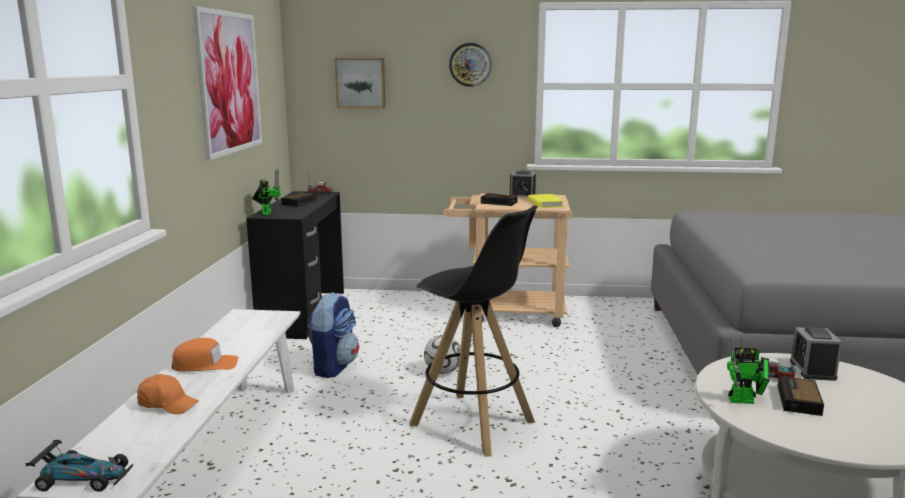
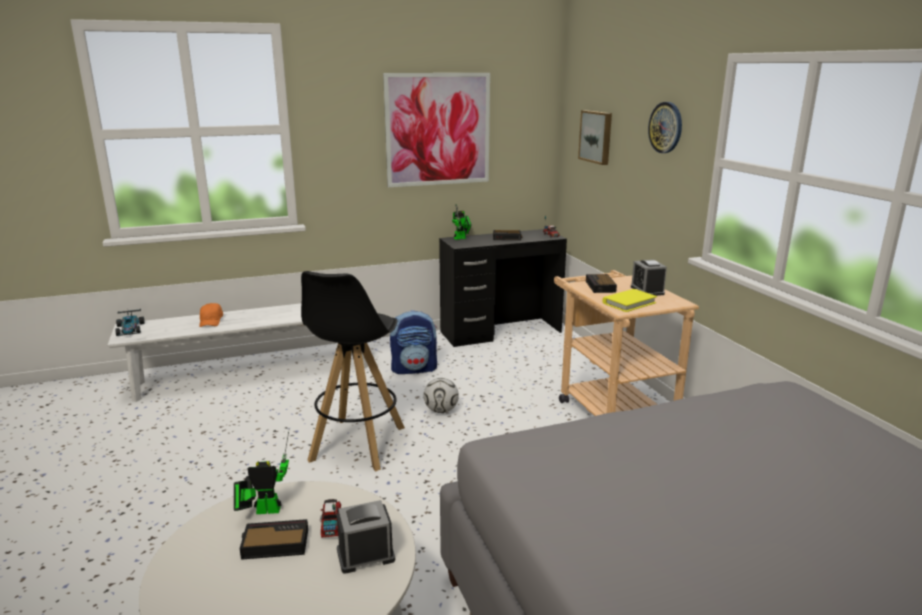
camera: 65 degrees right, 5 degrees up
(205, 364) = (268, 314): orange cap -> none
(745, 401) = (264, 510): toy robot -> toy robot turned 105 degrees clockwise

